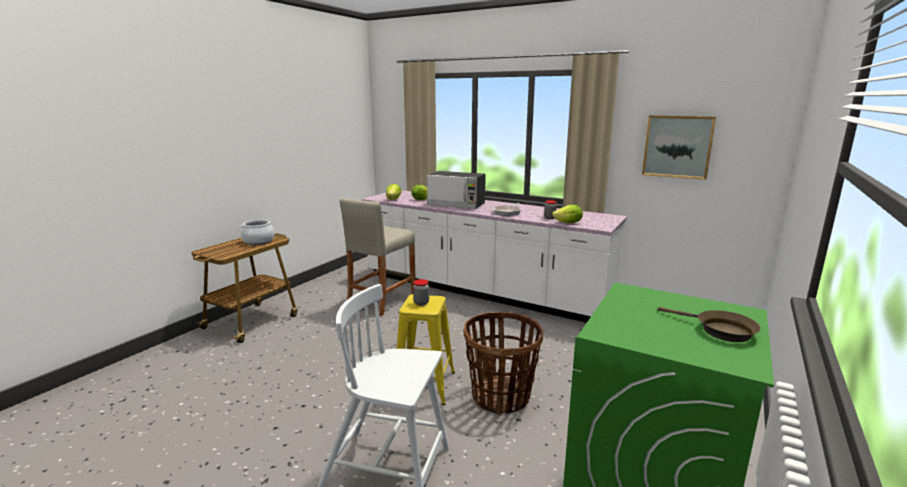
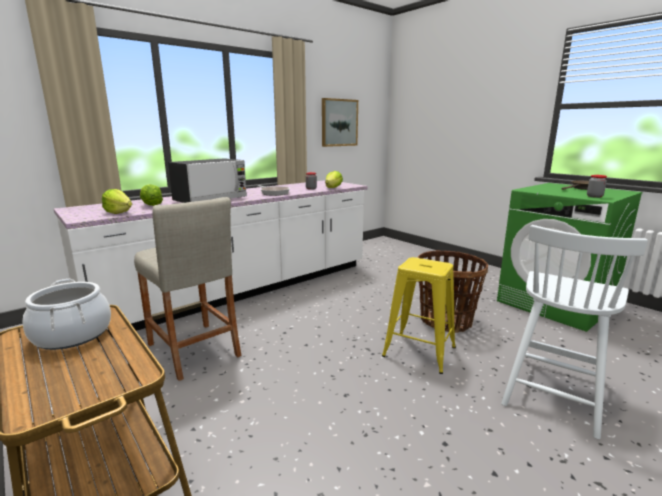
camera: 70 degrees left, 0 degrees up
(421, 303) = (424, 266): jar -> jar (594, 196)

